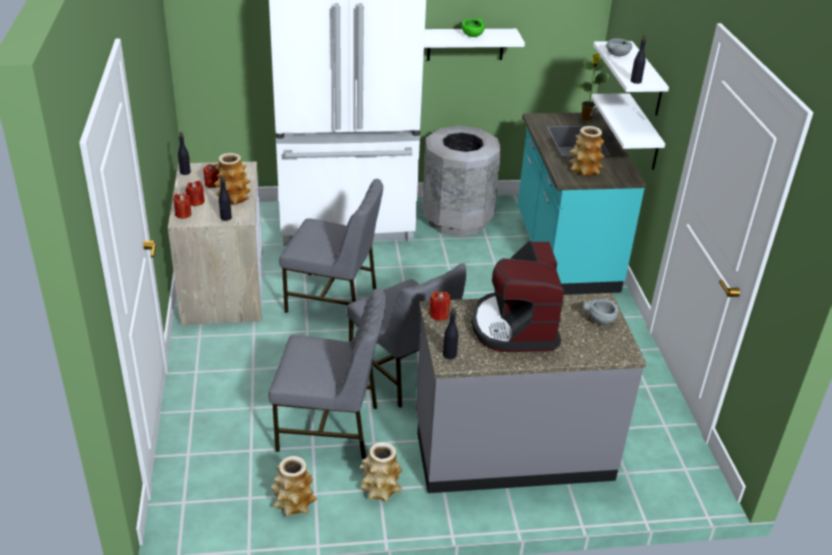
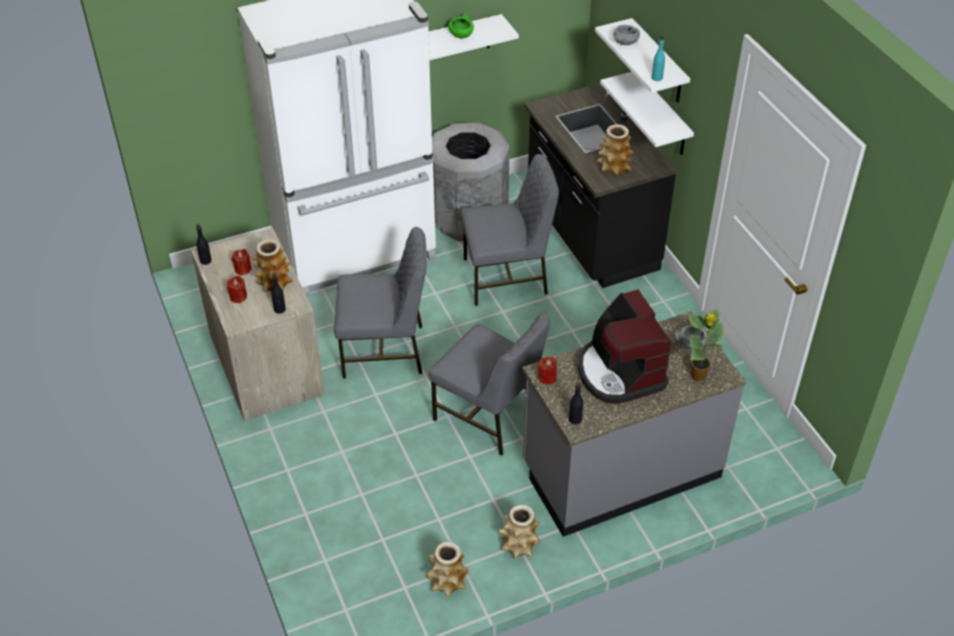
camera: 15 degrees left, 10 degrees up
(183, 214) = (233, 316): red candle -> none
(330, 427) = (445, 494): grey chair -> grey chair (507, 277)
(563, 253) = (590, 235): turquoise counter -> black counter
(586, 118) = (590, 94): potted plant -> potted plant (698, 377)
(635, 81) = (657, 78): black bottle -> turquoise bottle

